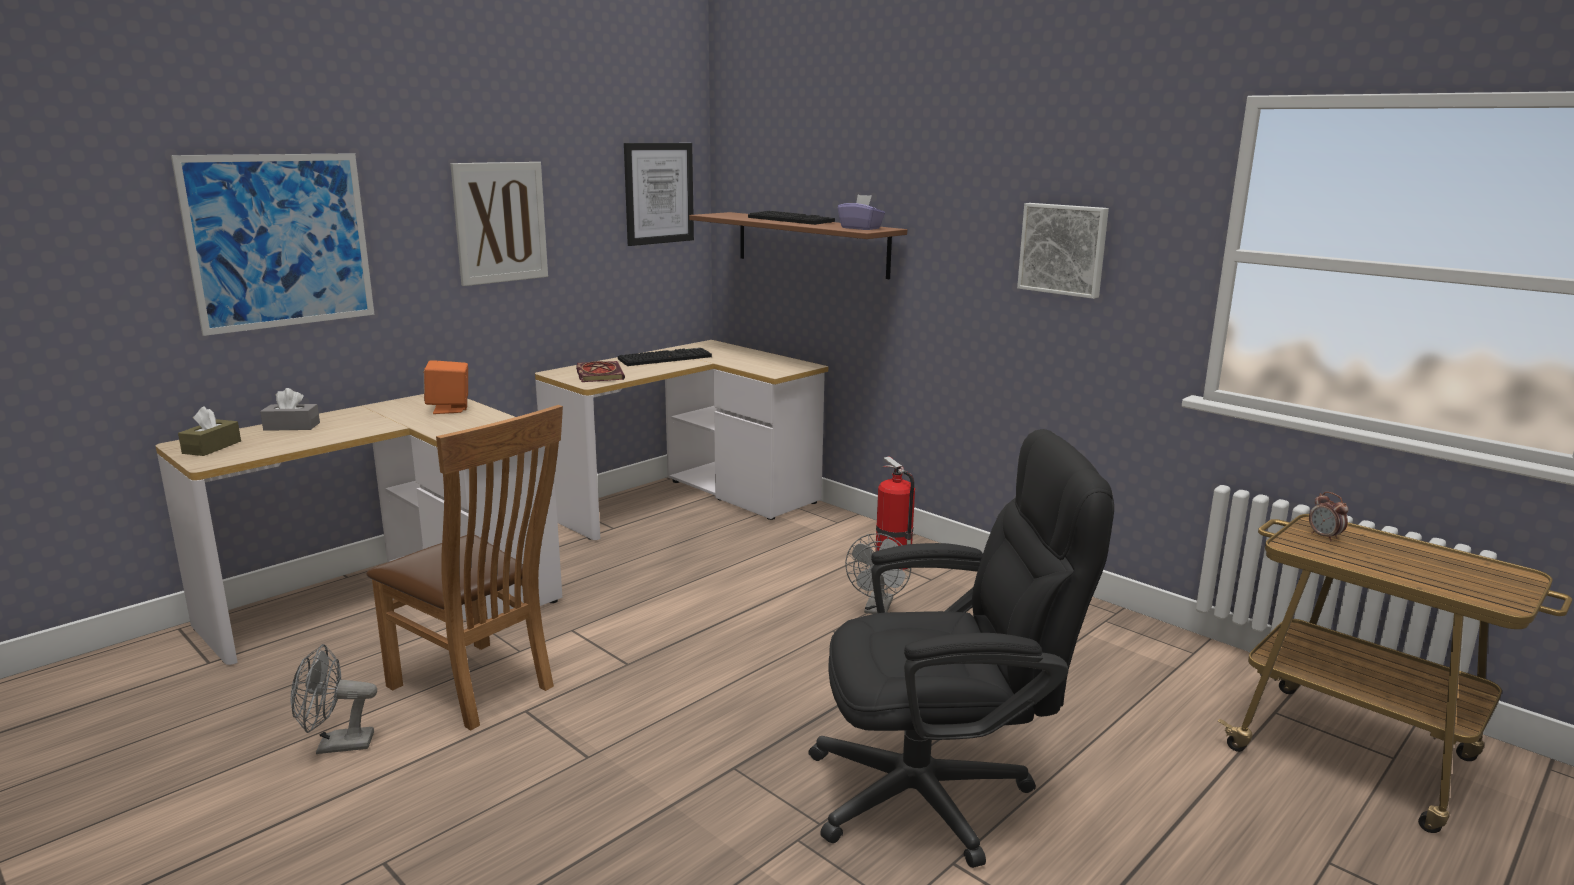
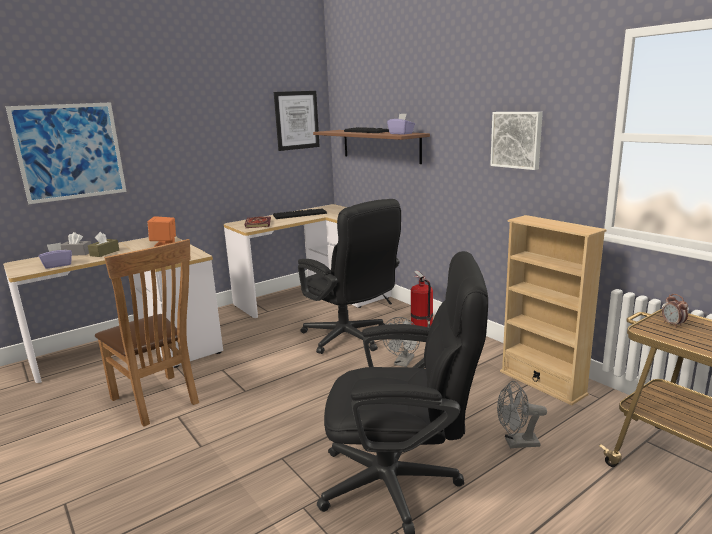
camera: 10 degrees right, 0 degrees up
(212, 447) = (29, 264): brown tissue box -> brown tissue box (104, 253)
(271, 448) = (58, 265): none -> purple tissue box
(336, 745) = (70, 431): grey fan -> grey fan (516, 443)
(500, 222) = (199, 139): picture -> none
(776, 573) = (350, 339): none -> black office chair
(1104, 633) = (542, 383): none -> beige bookcase

